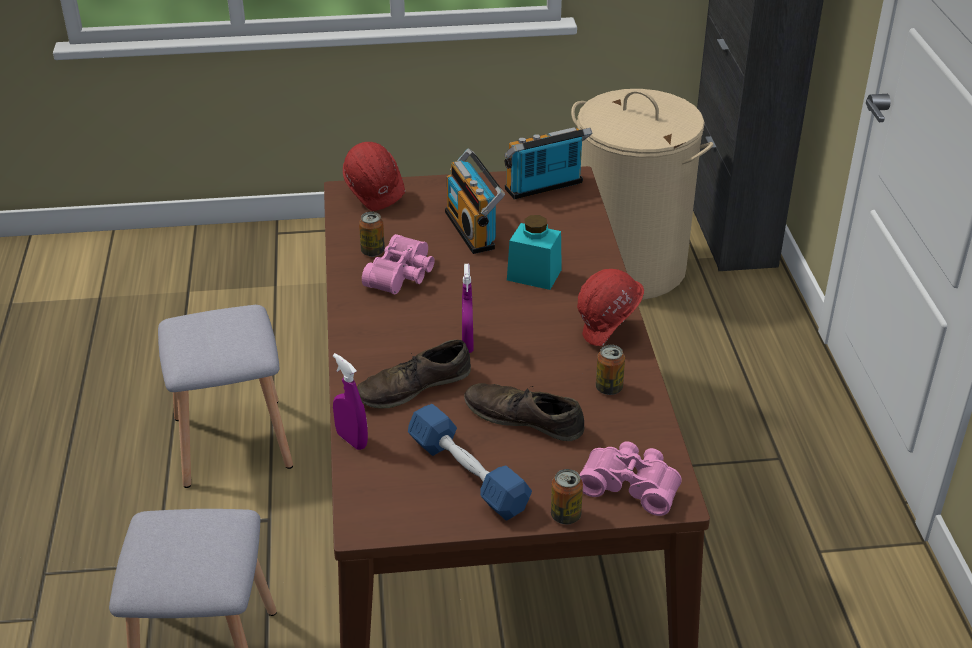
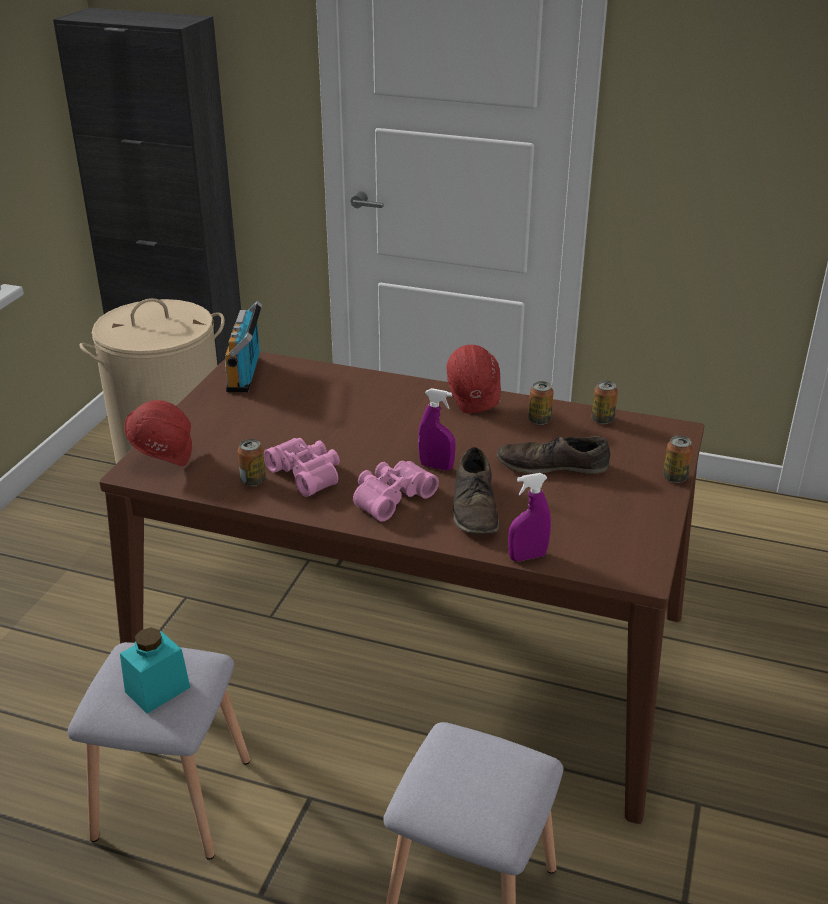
camera: 65 degrees left, 5 degrees down
(468, 475) = (606, 508): blue dumbbell -> none
(473, 229) = (272, 422): radio -> none
(524, 418) = (552, 465): brown shoe -> brown shoe turned 45 degrees clockwise
(534, 275) = (367, 412): turquoise jar -> turquoise jar (157, 689)
(631, 485) = (654, 442): pink binoculars -> pink binoculars (390, 497)
(649, 434) = (602, 419): none -> can

